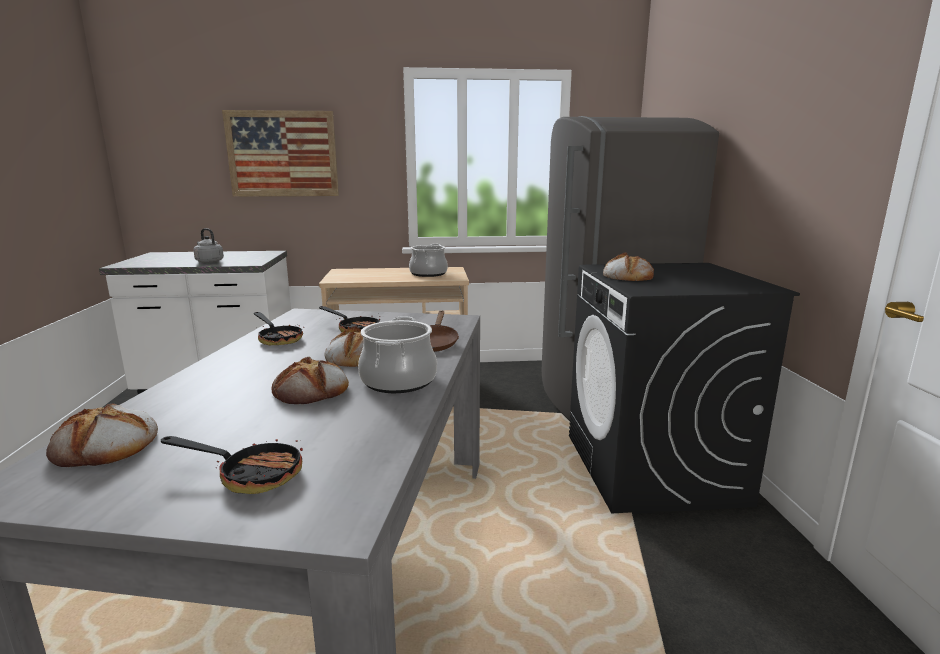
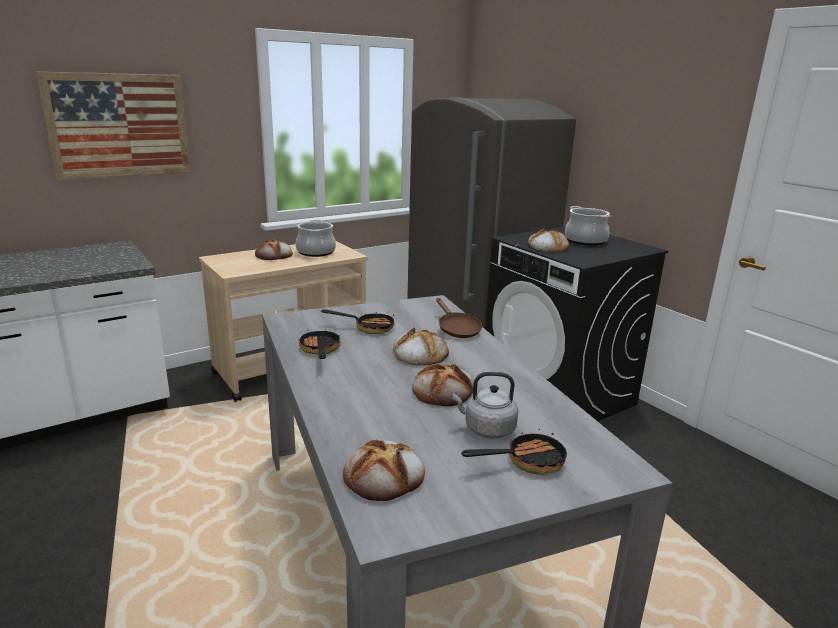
camera: 30 degrees left, 5 degrees up
(209, 261) = (69, 268): grey kettle -> grey kettle (487, 429)
(278, 339) = (319, 350): frying pan -> frying pan turned 120 degrees counterclockwise
(389, 273) = (274, 255): none -> bread
(399, 381) = (491, 368): cooking pot -> cooking pot (585, 241)

